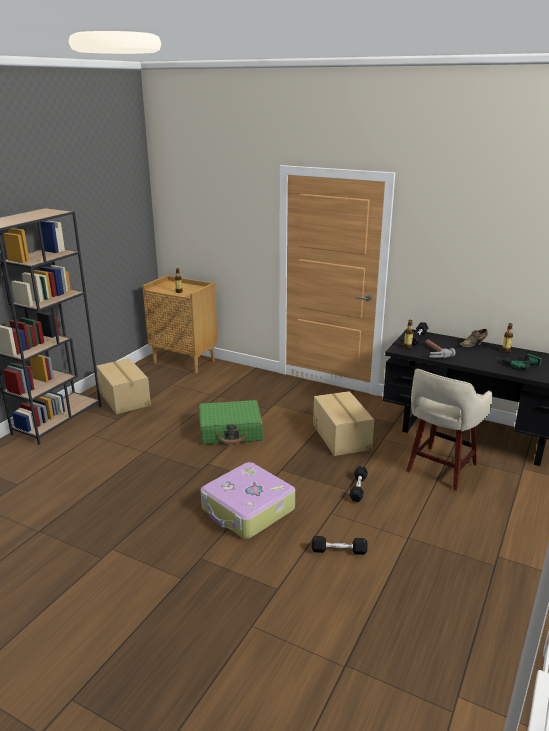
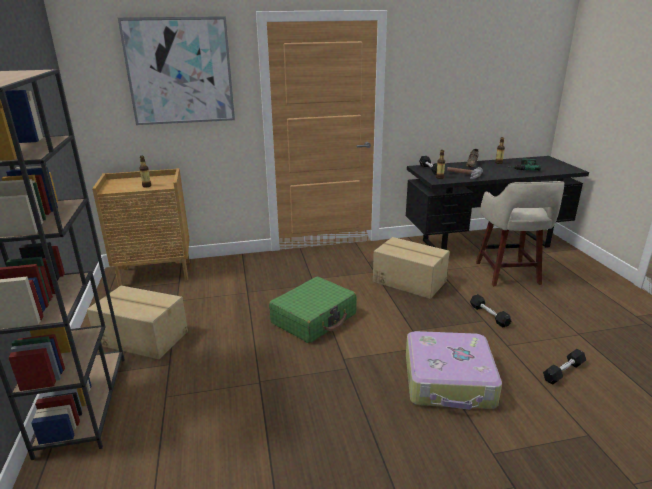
camera: 40 degrees left, 0 degrees up
(222, 207) = (180, 71): none -> picture

